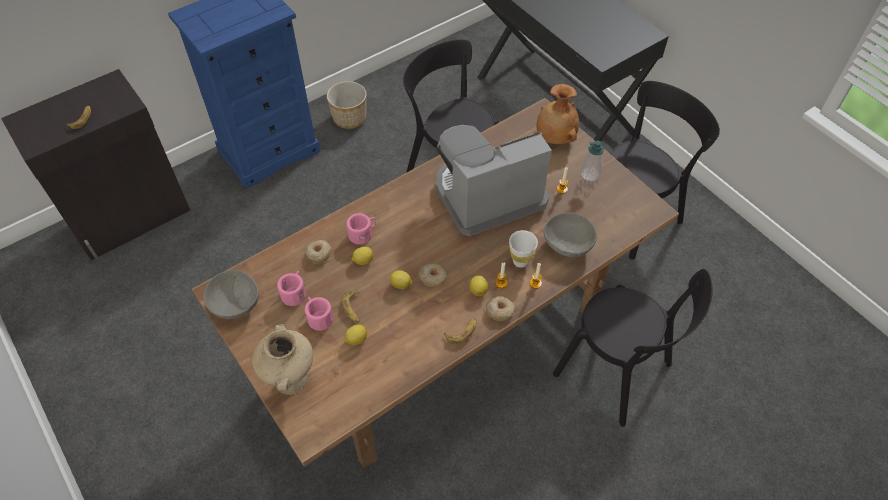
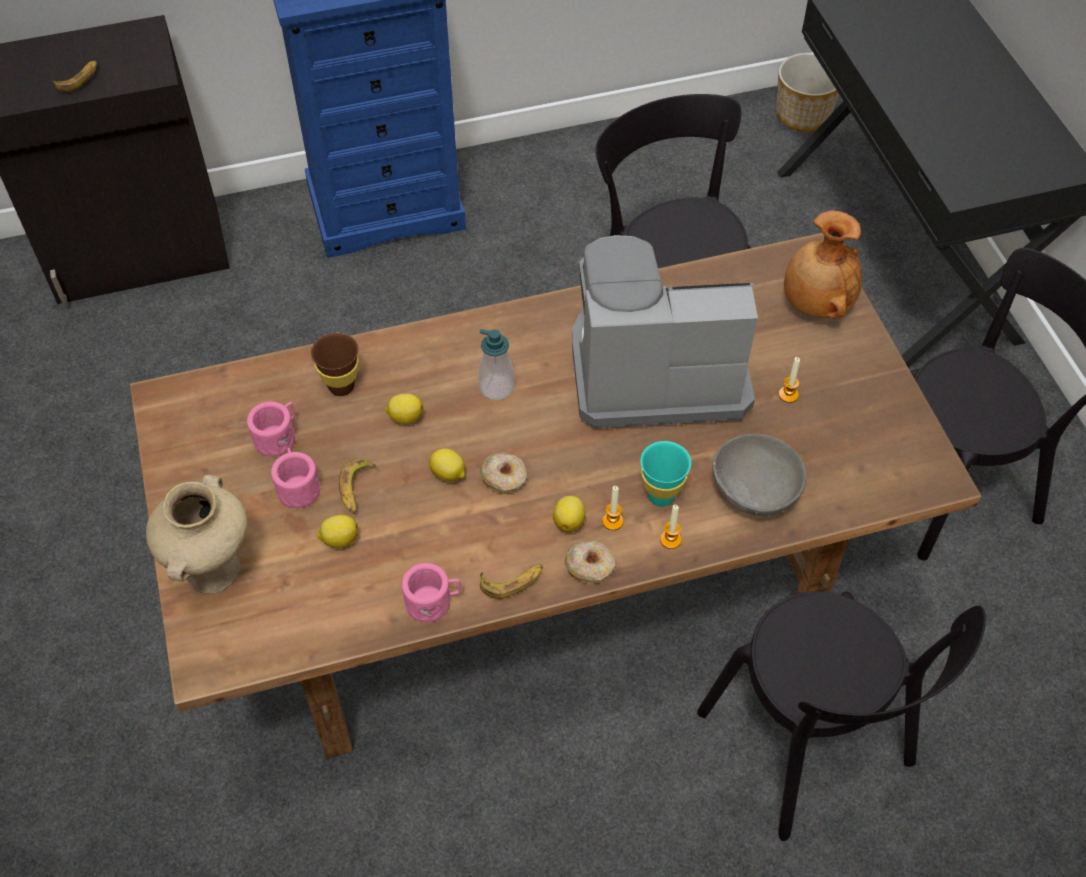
camera: 20 degrees right, 0 degrees up
(235, 304) = (182, 427): grey bowl -> none
(319, 254) = (341, 386): donut -> brown cup
(349, 118) = (533, 187): planter -> planter (801, 115)
(363, 234) = (424, 374): pink mug -> pink mug (433, 601)
(520, 261) = (661, 495): white cup -> turquoise cup
(590, 174) = (849, 383): soap dispenser -> soap dispenser (496, 387)

